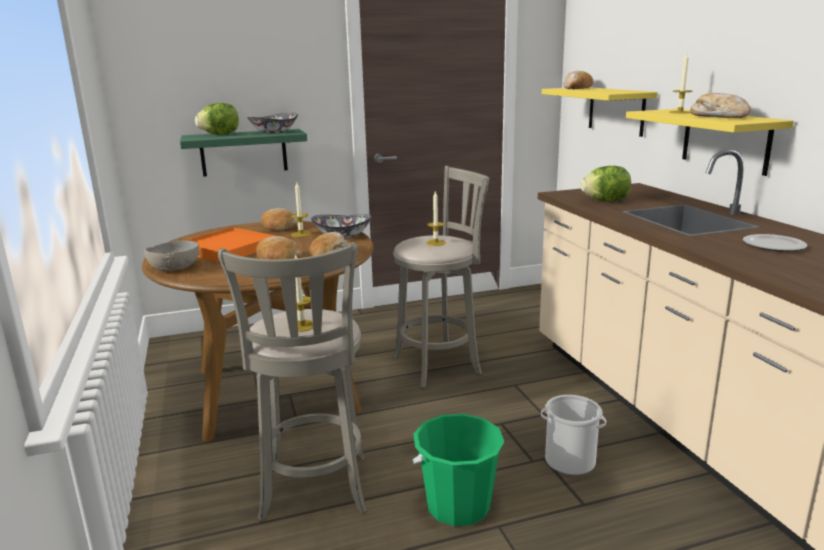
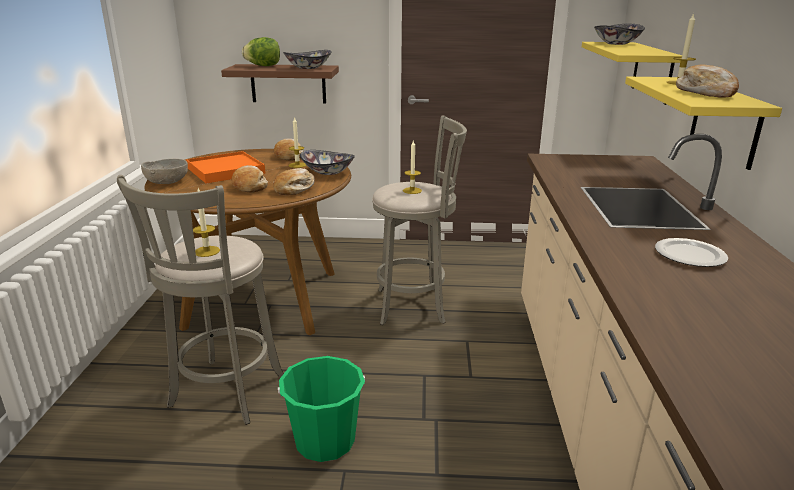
camera: 20 degrees right, 5 degrees up
(244, 152) = (288, 83): green shelf -> brown shelf
(569, 461) = (457, 429): bucket -> none
(577, 88) = (617, 43): bread -> bowl
(605, 201) = (582, 172): lettuce -> none

